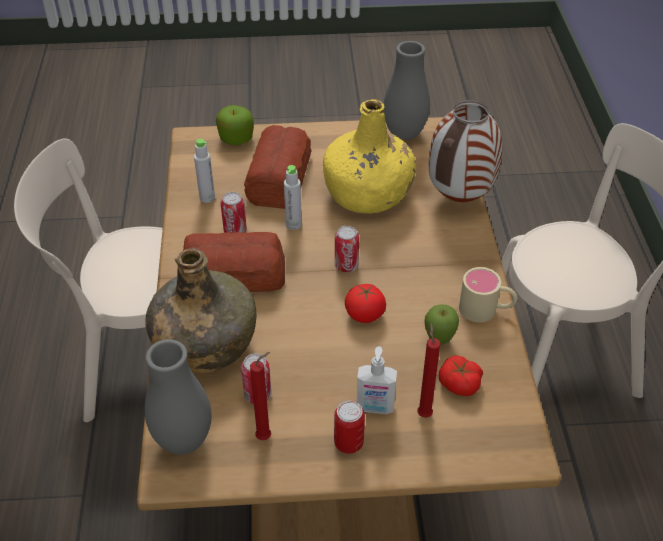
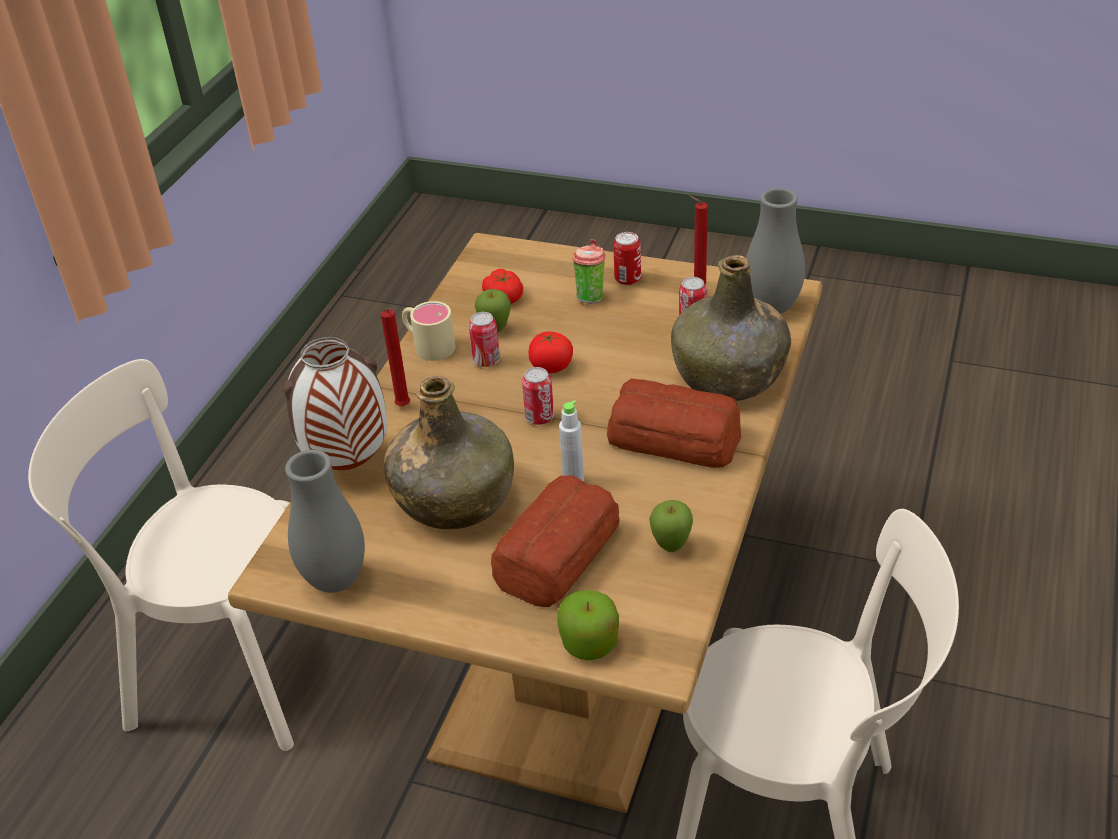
camera: 155 degrees left, 5 degrees down
(207, 197) = (671, 547): grey bottle -> apple
(235, 231) = (651, 489): can -> can (486, 361)
(368, 193) = (454, 498): yellow bottle -> green bottle
(375, 407) = (590, 296): soap dispenser -> cup
(424, 412) = (550, 285): red candle -> red candle (402, 407)

